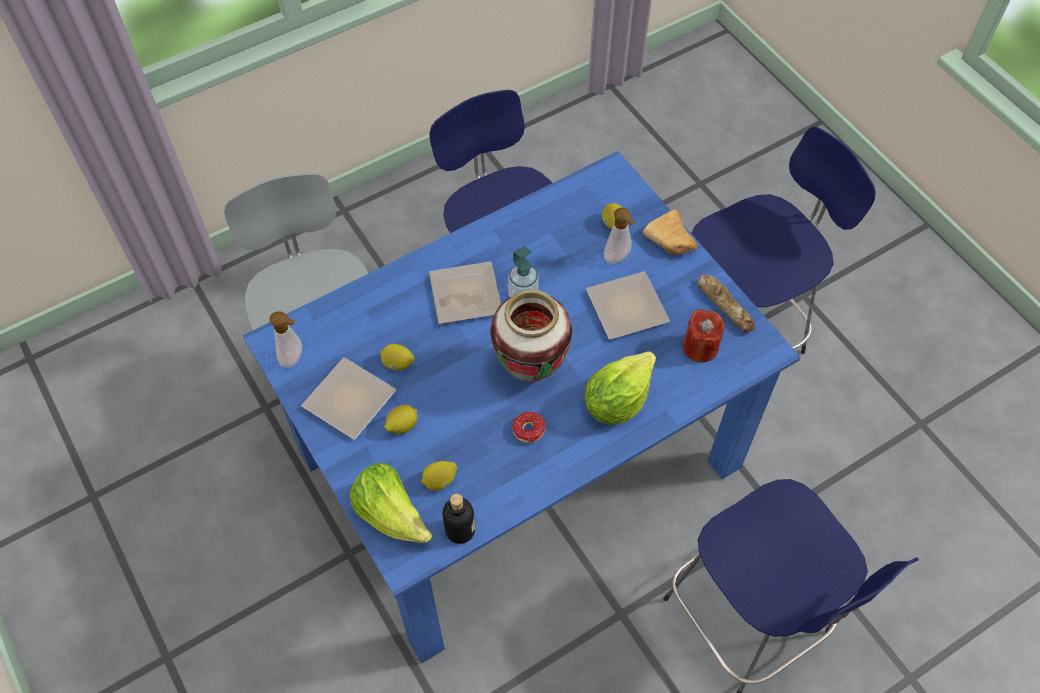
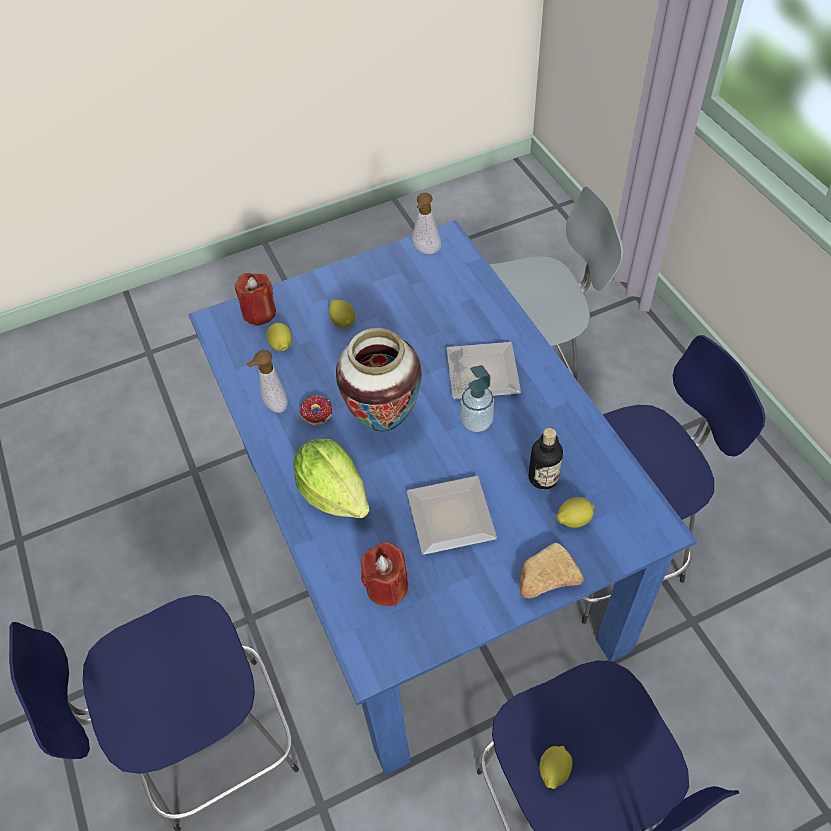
camera: 100 degrees right, 5 degrees down
(349, 397) = (379, 287): plate -> none
(391, 514) = (259, 313): lettuce -> red candle
(398, 364) = (408, 320): lemon -> lemon (553, 770)
(460, 530) = (230, 357): bottle -> bottle (543, 477)
(618, 258) = (521, 518): soap dispenser -> soap dispenser (274, 406)
(725, 305) = (442, 626): bread -> none

